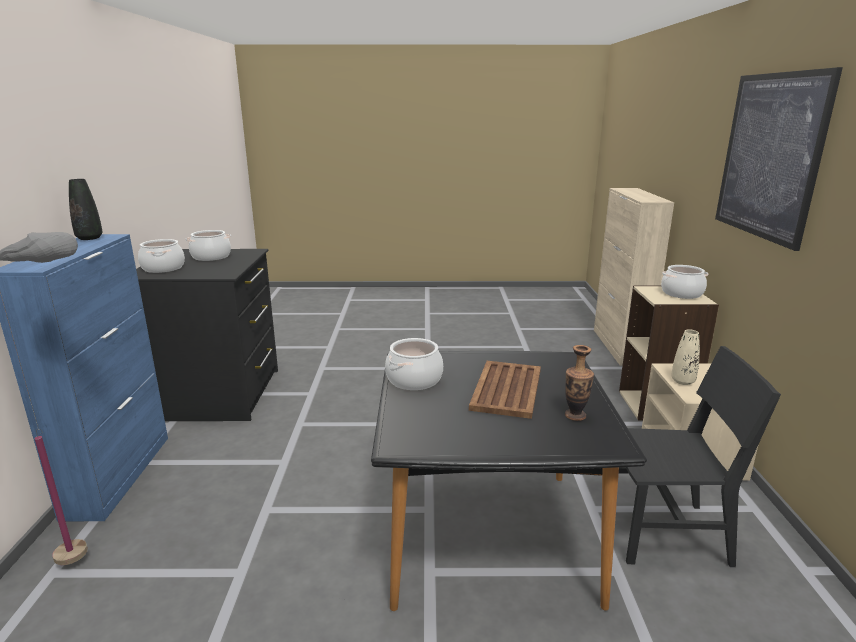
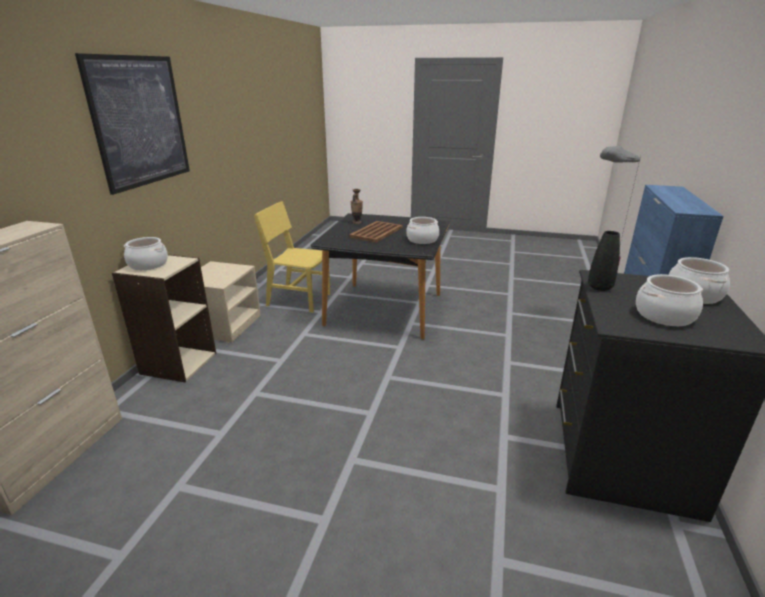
camera: 165 degrees left, 5 degrees up
(89, 238) = (699, 209): black vase -> black vase (599, 287)
(665, 533) = (298, 299): black chair -> yellow chair
(682, 381) = (230, 275): beige vase -> none

